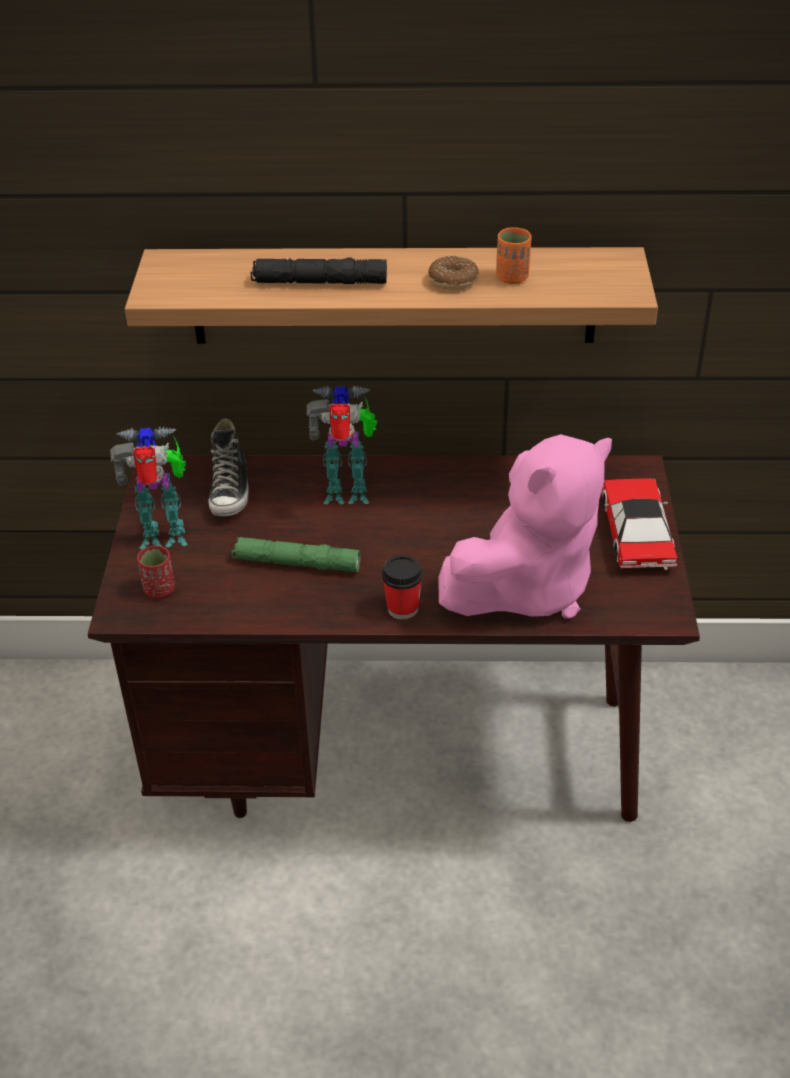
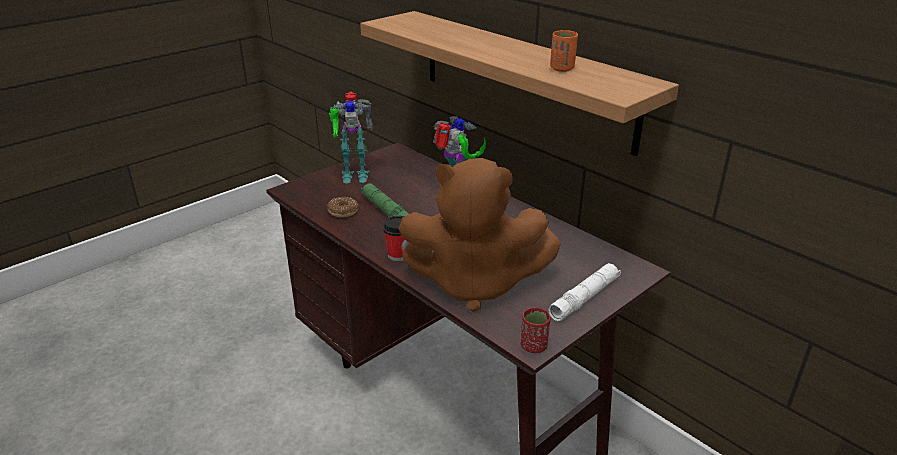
camera: 45 degrees right, 10 degrees down
(159, 590) = (317, 190): red cup -> red cup (533, 346)
(166, 538) = (353, 174): toy robot -> toy robot turned 135 degrees clockwise
(230, 490) = (410, 171): shoe -> none
(319, 282) = (459, 40): black flashlight -> none
(453, 280) = (526, 59): donut -> donut (343, 211)
(526, 587) = (475, 284): pink plush toy -> brown plush toy
(636, 533) = (584, 298): toy car -> white flashlight

